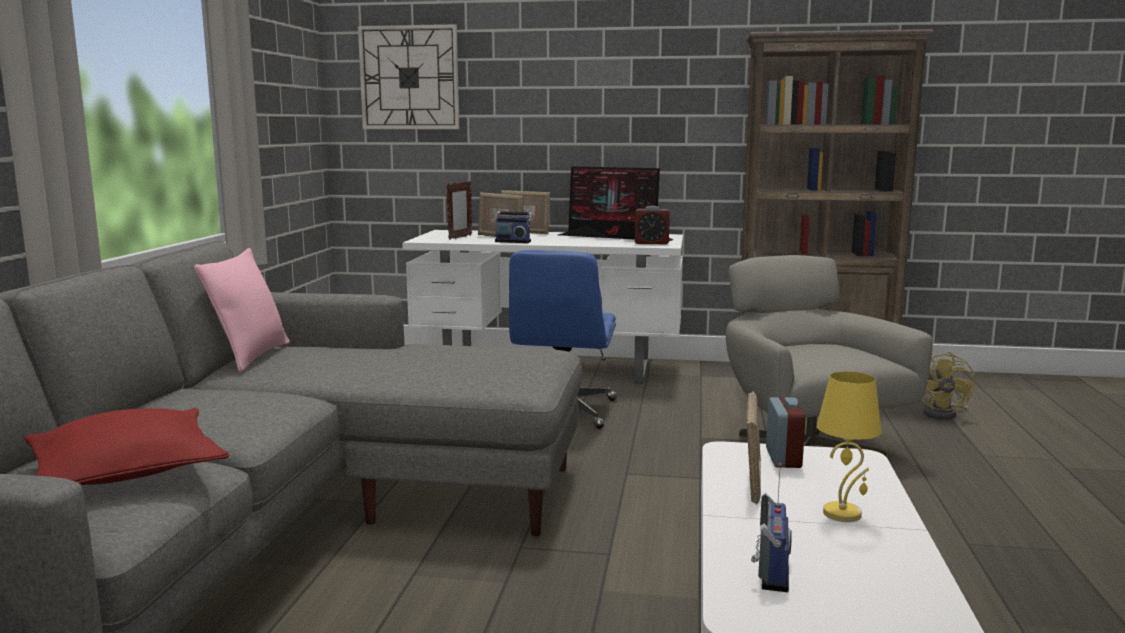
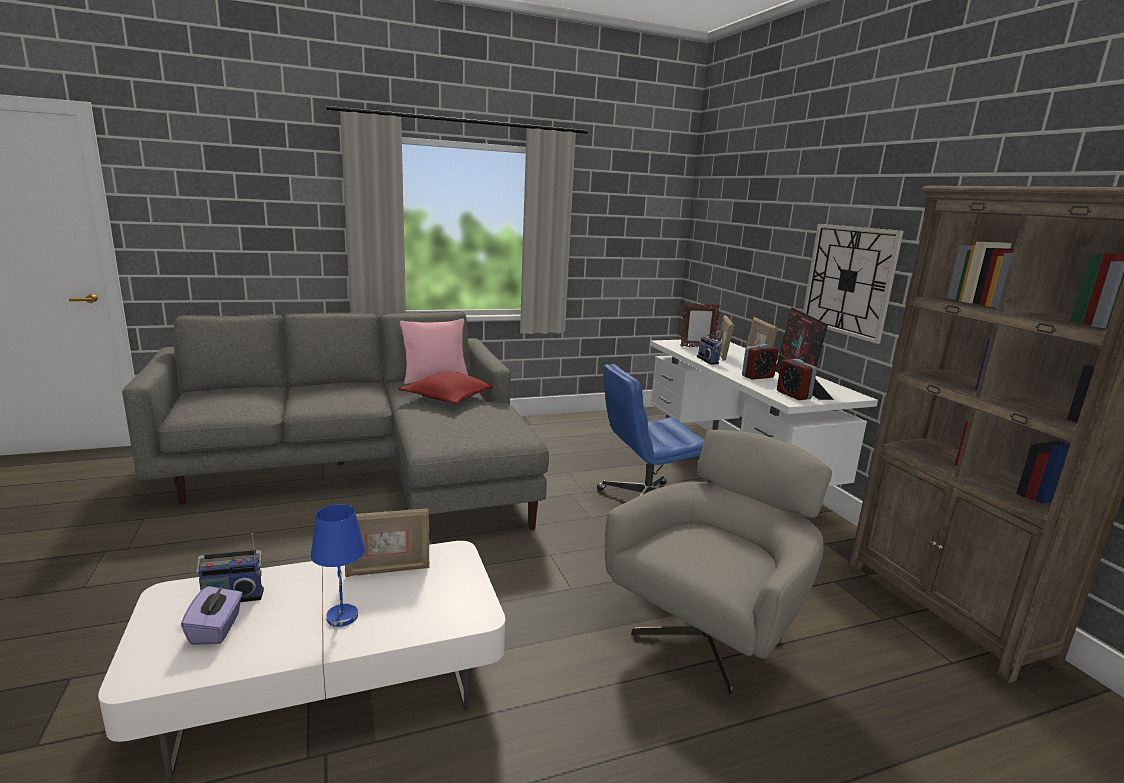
camera: 60 degrees right, 5 degrees up
(126, 471) = (246, 401): red pillow -> red pillow (449, 397)
(409, 78) = (727, 214): wall clock -> wall clock (849, 280)
(783, 458) = (451, 577): alarm clock -> alarm clock (757, 377)
(843, 513) = (343, 617): yellow table lamp -> blue table lamp
(847, 583) = (216, 629): none -> purple tissue box
(944, 414) = (957, 738): yellow fan -> none

